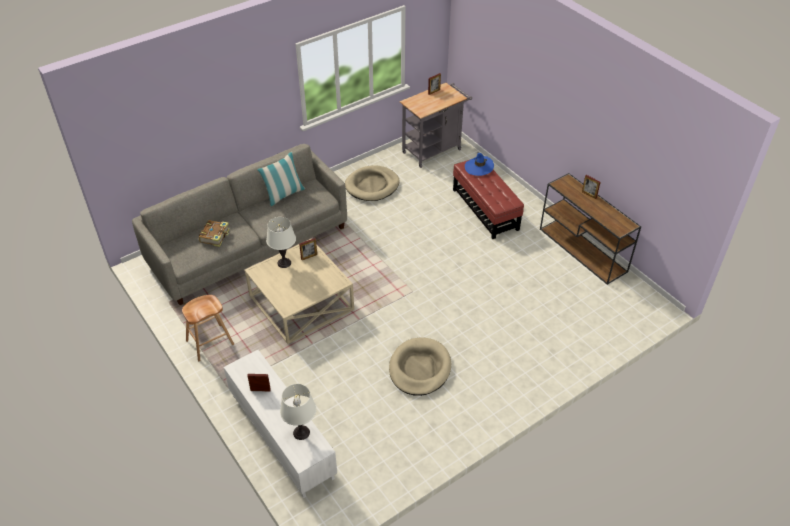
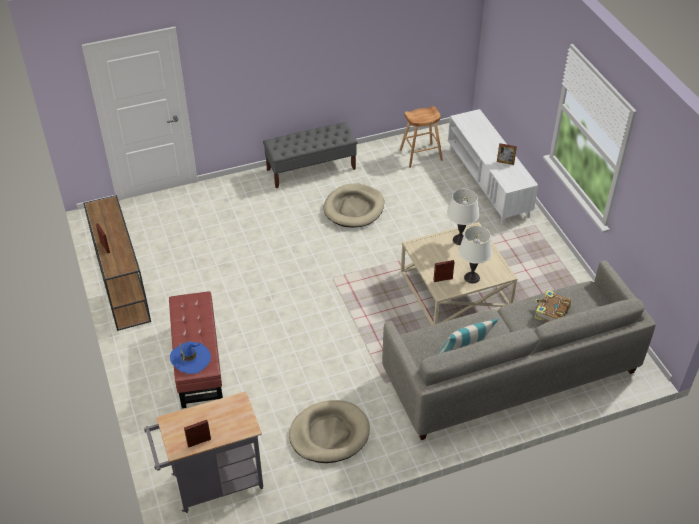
camera: 165 degrees left, 0 degrees up
(210, 343) = (554, 267): brown stool -> brown stool (421, 155)
(301, 432) = (474, 130): white table lamp -> white table lamp (460, 240)
(486, 410) = (311, 169): none -> grey bench

